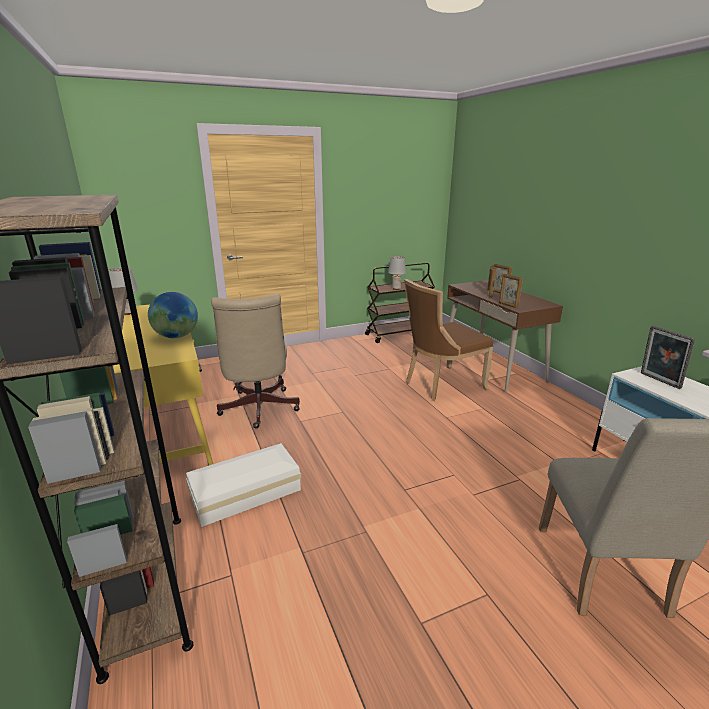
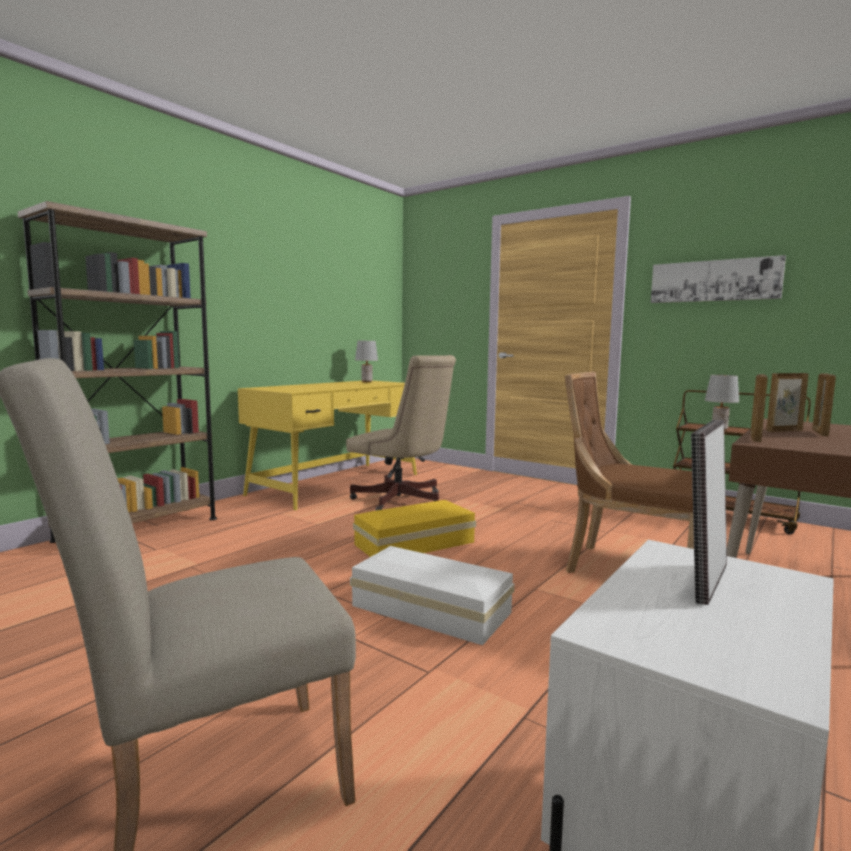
camera: 60 degrees right, 15 degrees down
(176, 336) = (332, 388): globe -> none
(243, 492) = (264, 528): white storage box -> white storage box (429, 607)
(258, 410) = (403, 502): beige office chair -> beige office chair turned 105 degrees counterclockwise
(349, 432) = (412, 543): none -> yellow storage box
(375, 195) = (714, 281): none -> picture

